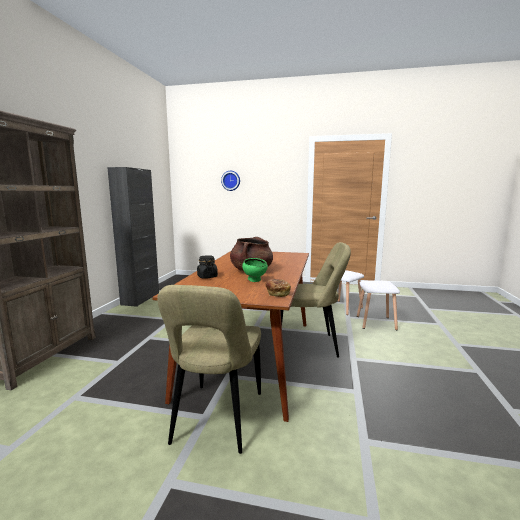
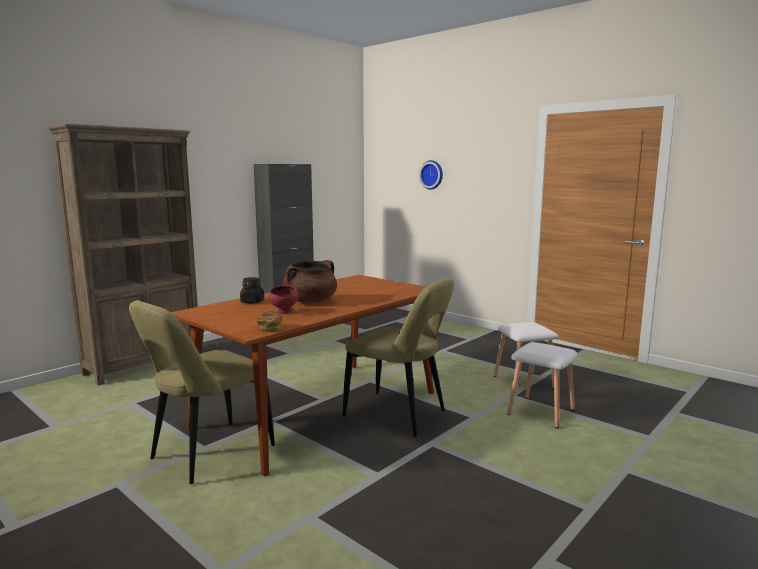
camera: 30 degrees right, 0 degrees up
(255, 281) = (284, 312): green bowl -> red bowl

